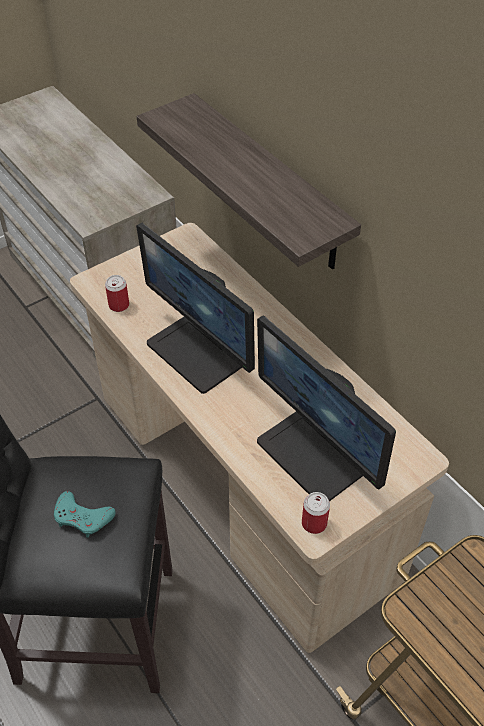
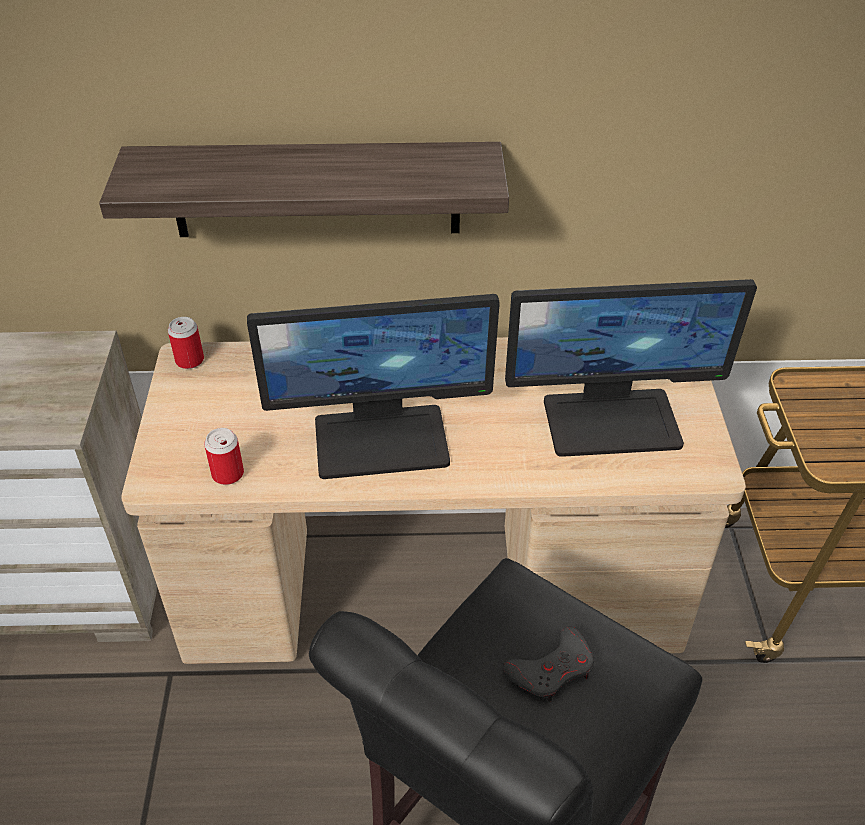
camera: 55 degrees left, 5 degrees down
(83, 517) = (552, 669): turquoise game controller -> grey game controller
(314, 523) = (701, 465): can -> can (190, 360)

